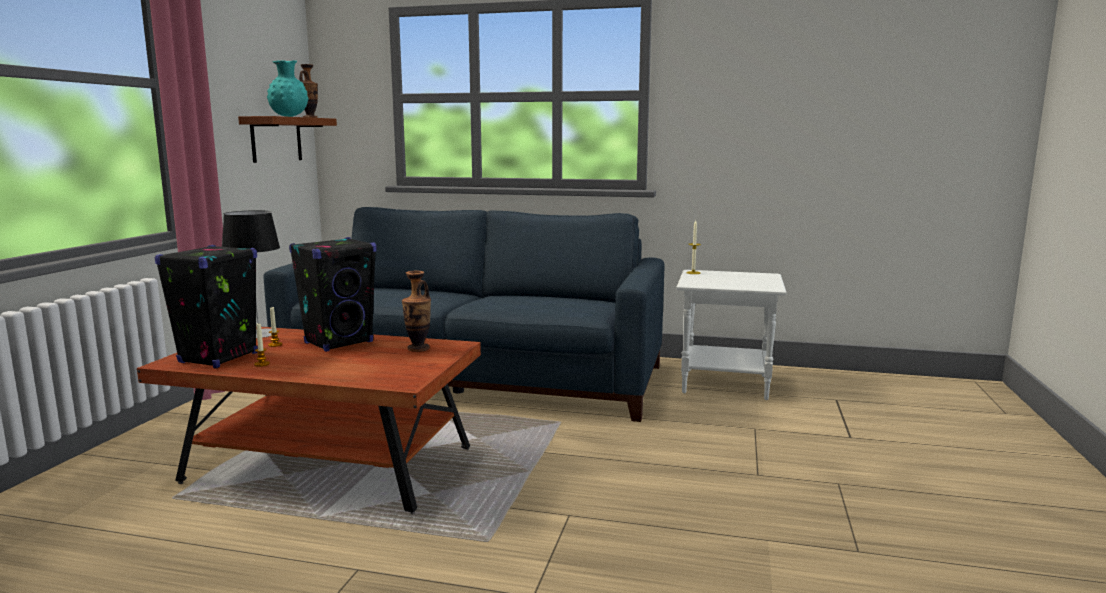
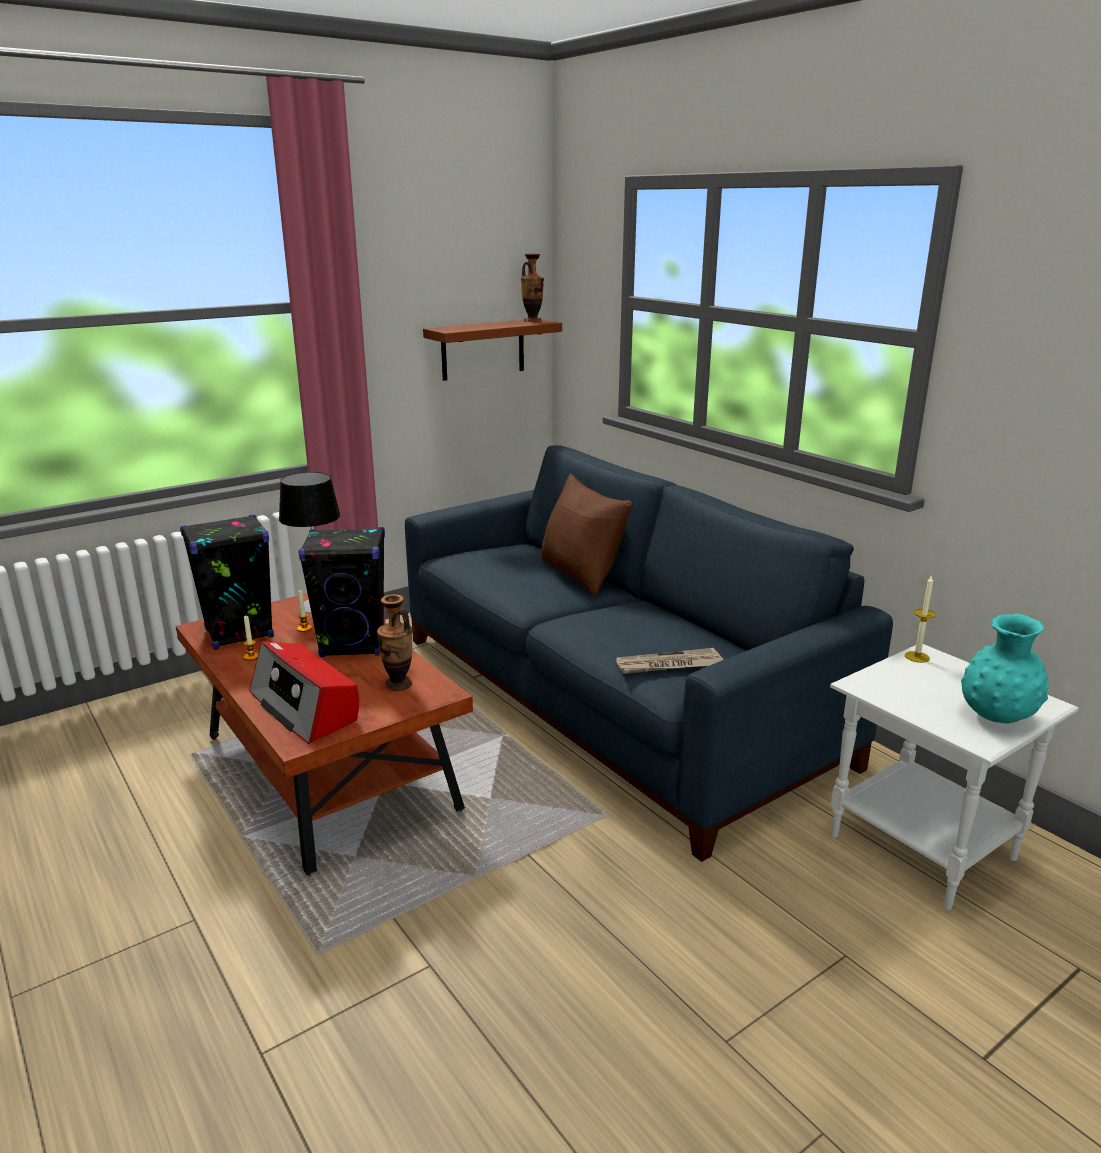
camera: 40 degrees right, 10 degrees up
(289, 117) = (490, 325): turquoise vase -> turquoise vase (996, 717)
(371, 371) = (305, 707): none -> radio
(431, 290) = (581, 575): none -> brown pillow
(571, 306) = (668, 665): none -> newspaper

